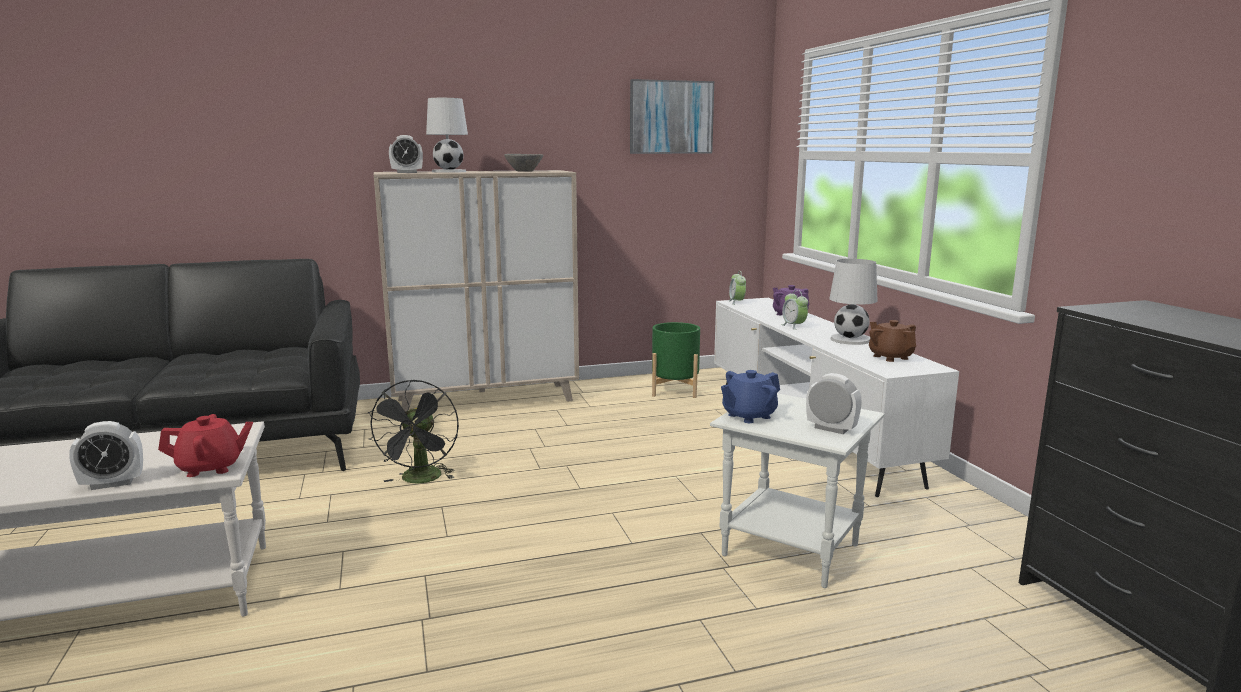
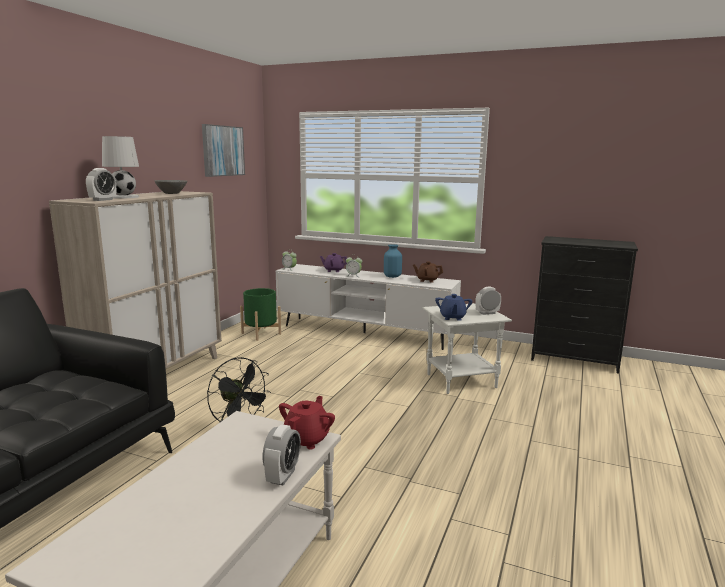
camera: 50 degrees left, 0 degrees up
(849, 339) = (392, 276): white table lamp -> blue vase

